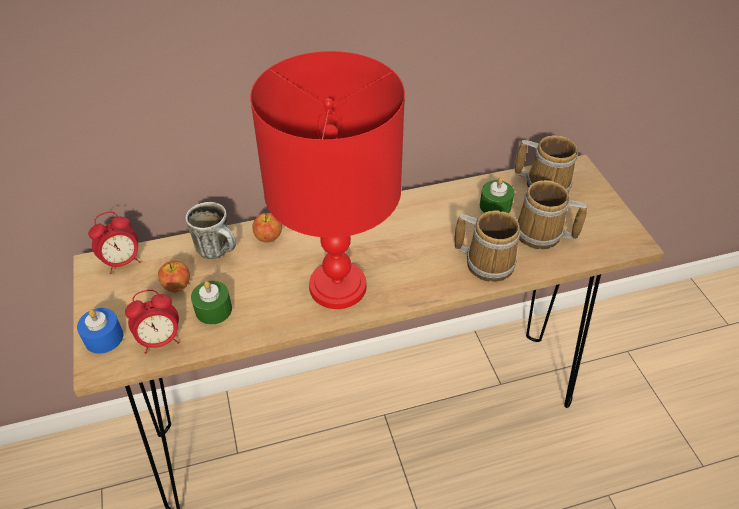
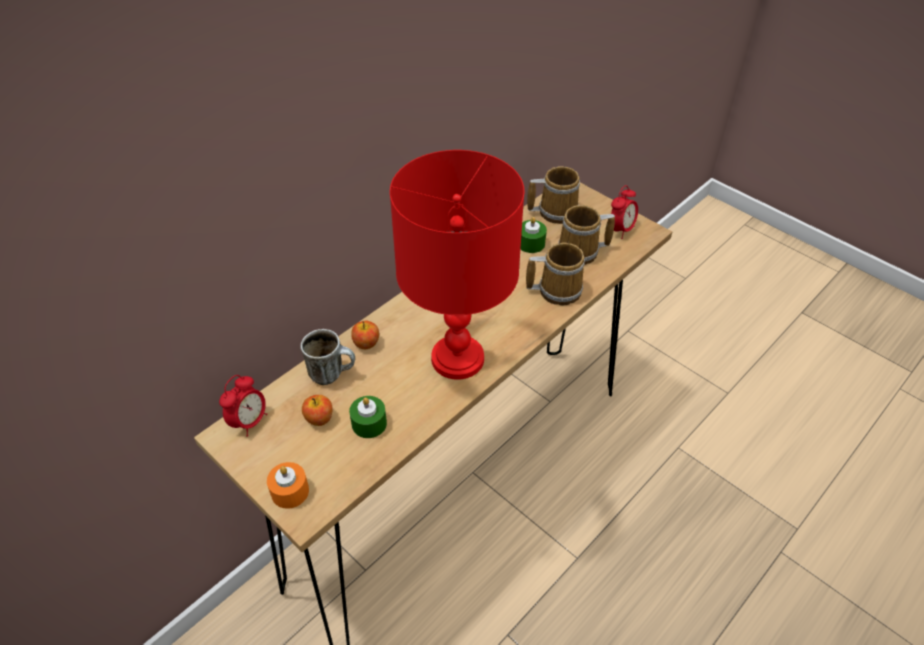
camera: 30 degrees left, 0 degrees up
(104, 338) = (290, 491): blue candle -> orange candle
(160, 340) = (343, 469): alarm clock -> alarm clock (621, 230)

